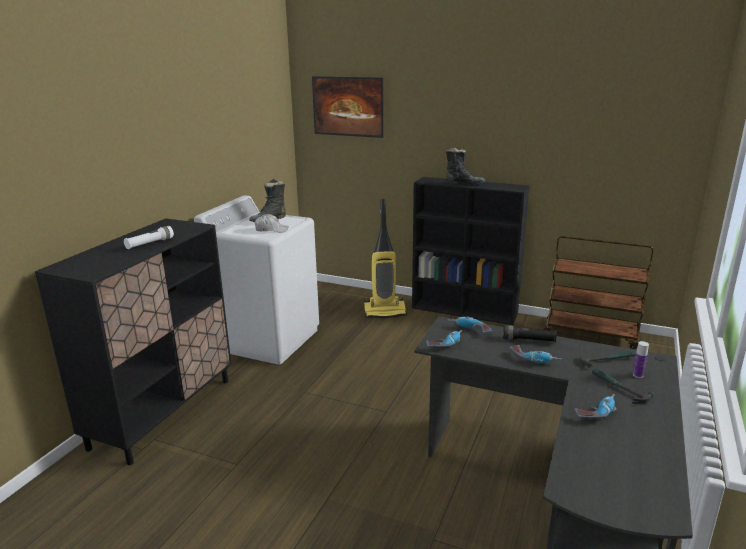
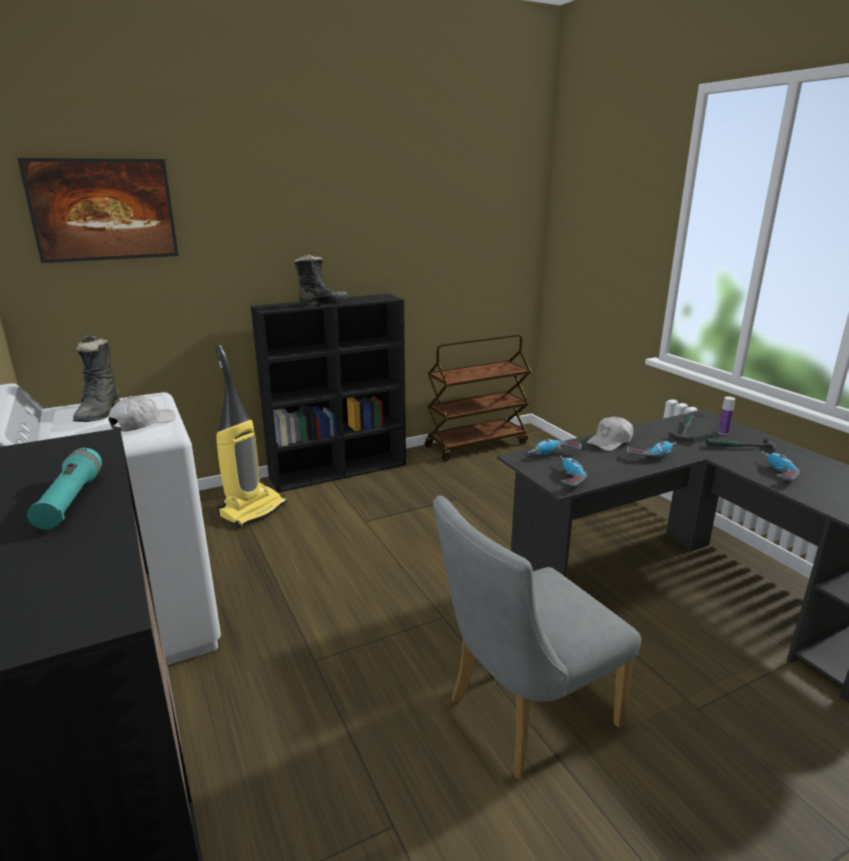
camera: 50 degrees left, 0 degrees up
(150, 244) = (70, 501): white flashlight -> turquoise flashlight
(344, 472) = (523, 716): none -> grey chair
(528, 340) = (610, 442): black flashlight -> white cap

